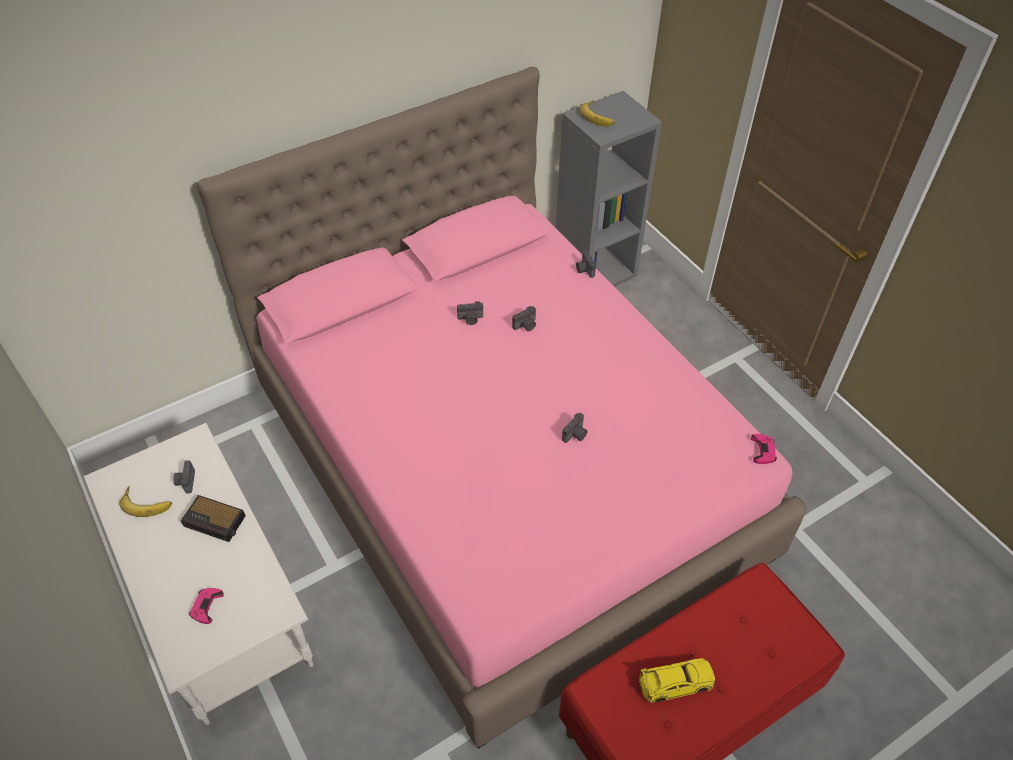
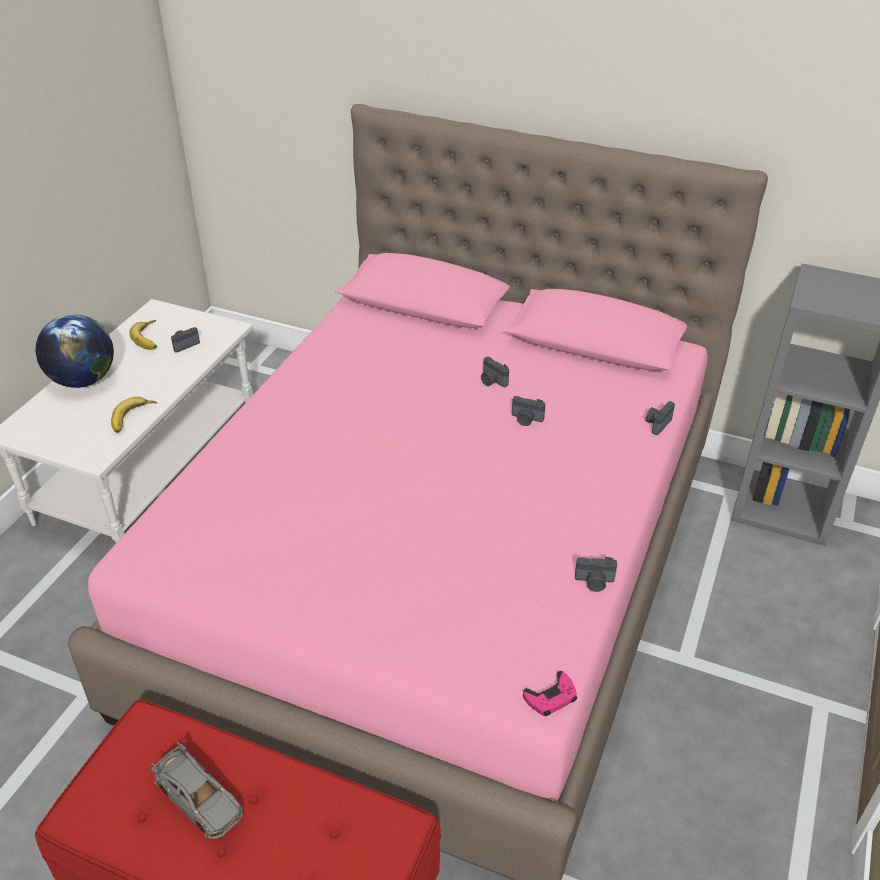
camera: 55 degrees right, 10 degrees down
(159, 579) = (83, 380): none -> globe
(206, 606) = (72, 416): pink game controller -> none
(216, 521) = (158, 378): alarm clock -> none
(575, 435) = (415, 521): camera -> camera (594, 582)
(598, 116) = (836, 286): banana -> banana (133, 418)
(675, 682) = (199, 798): yellow toy car -> grey toy car

